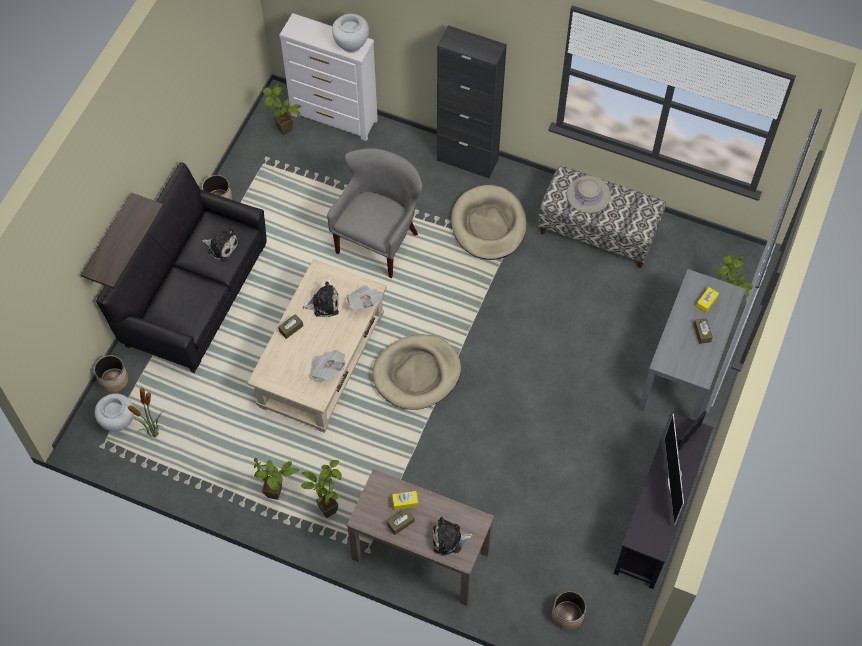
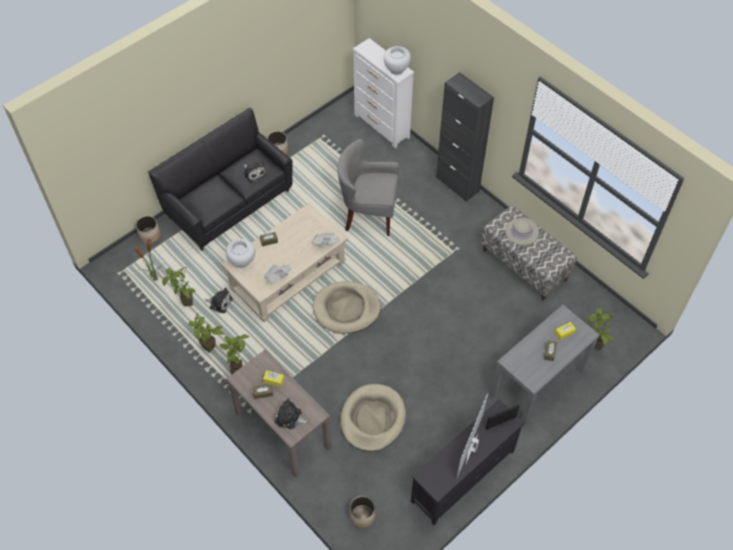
camera: 25 degrees right, 5 degrees down
(108, 240) = (170, 134): shelf -> none
(118, 422) = (137, 262): white vase -> white vase (242, 262)
(286, 134) = (344, 125): potted plant -> potted plant (187, 306)
(323, 304) = (299, 234): plush toy -> plush toy (219, 303)
(379, 242) = (368, 214): grey armchair -> grey armchair turned 135 degrees counterclockwise
(488, 225) = (449, 231): beige dog bed -> beige dog bed (372, 419)

